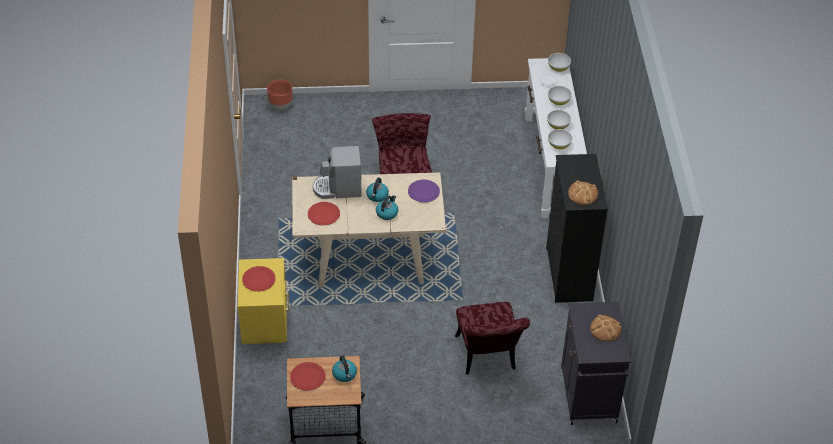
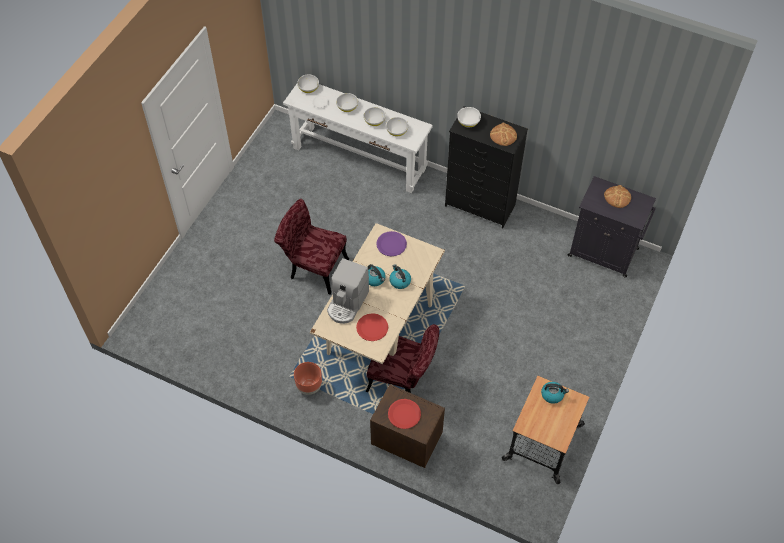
camera: 60 degrees left, 10 degrees up
(266, 322) = (406, 439): yellow nightstand -> brown nightstand
(281, 106) = (149, 313): brown planter -> brown planter (309, 386)
(307, 377) = (541, 423): red plate -> none
(487, 358) = (533, 298): red chair -> red chair (403, 380)
(578, 164) = (468, 122): none -> white bowl

